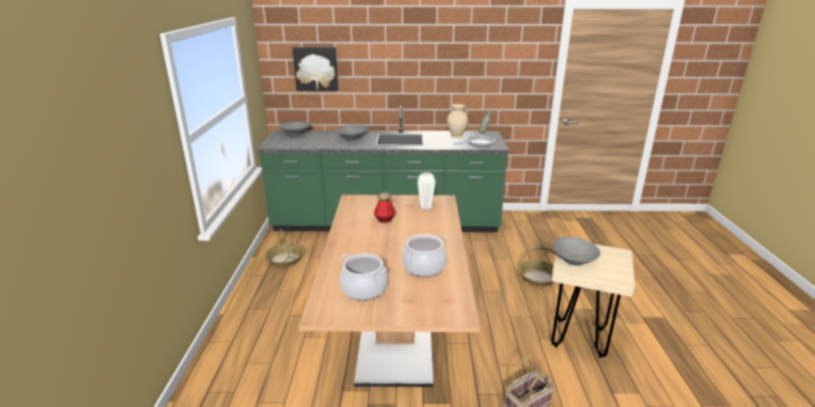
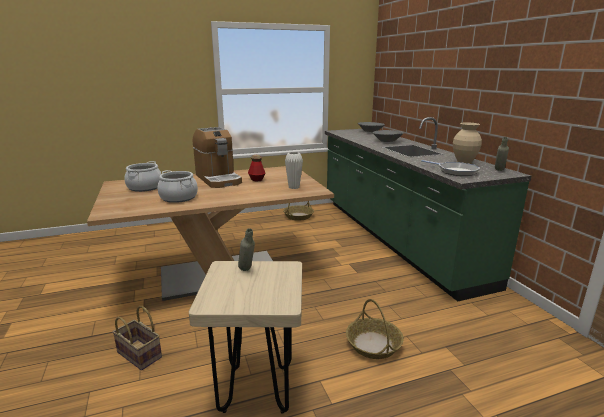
camera: 70 degrees right, 5 degrees down
(316, 69) = (399, 76): picture -> none
(364, 239) = (218, 179): none -> coffee machine
(574, 260) = (247, 271): grey bowl -> grey bottle

